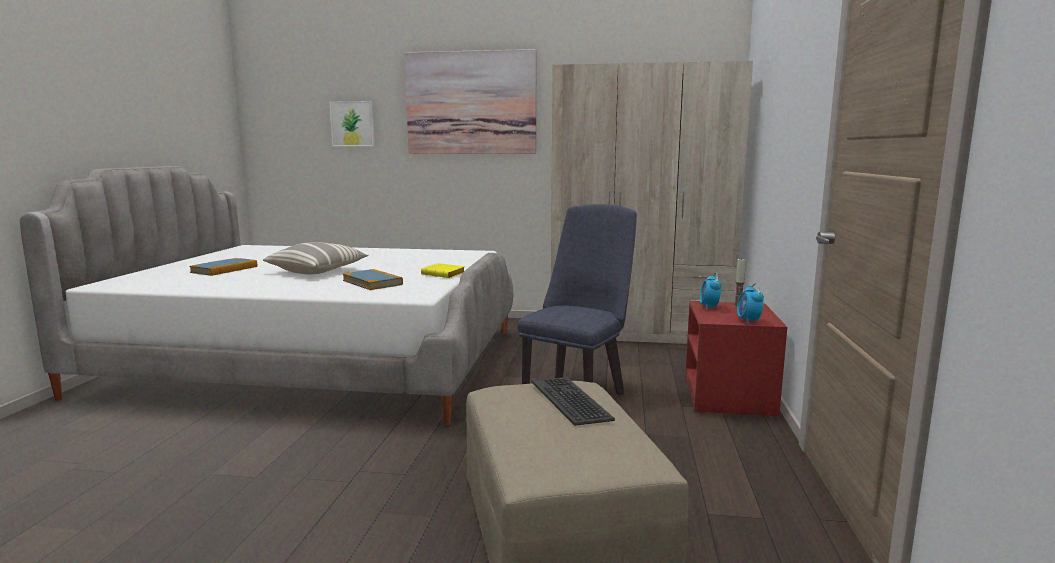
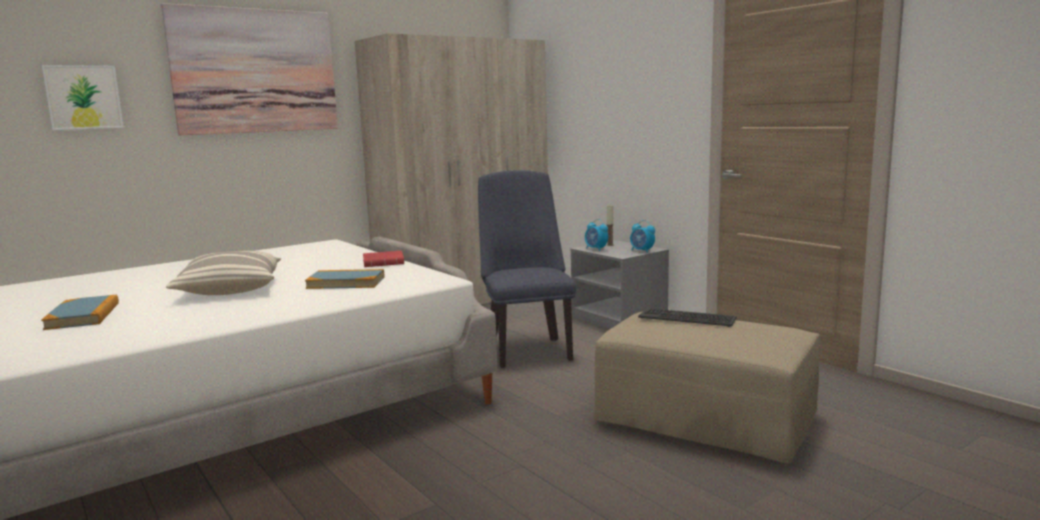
camera: 45 degrees left, 0 degrees up
(444, 274) = (384, 263): yellow book -> red book
(729, 397) = (620, 319): red nightstand -> grey nightstand

